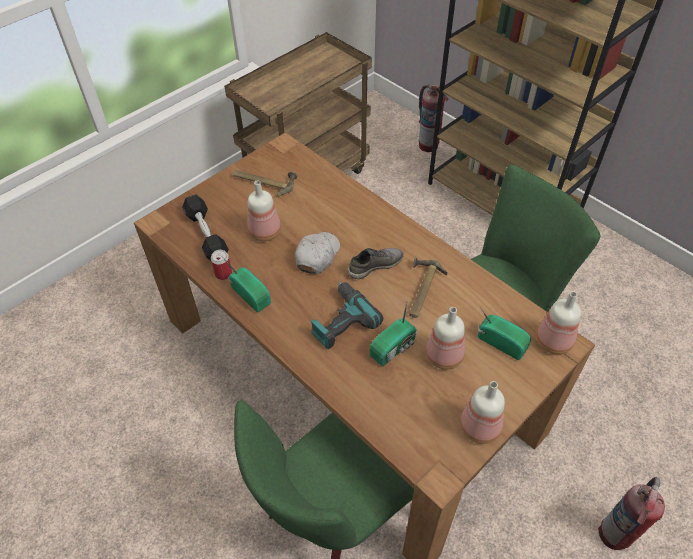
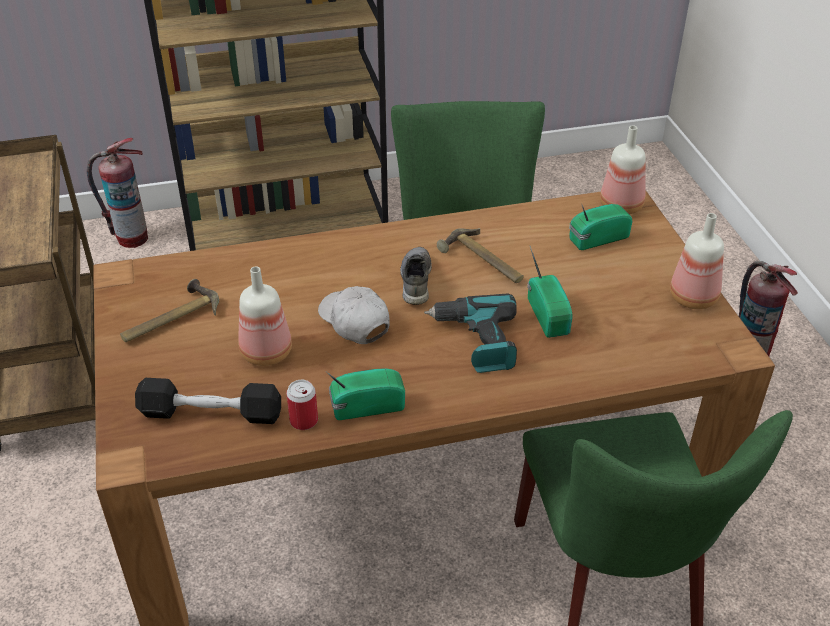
camera: 60 degrees left, 10 degrees down
(445, 356) = (587, 283): bottle -> none

